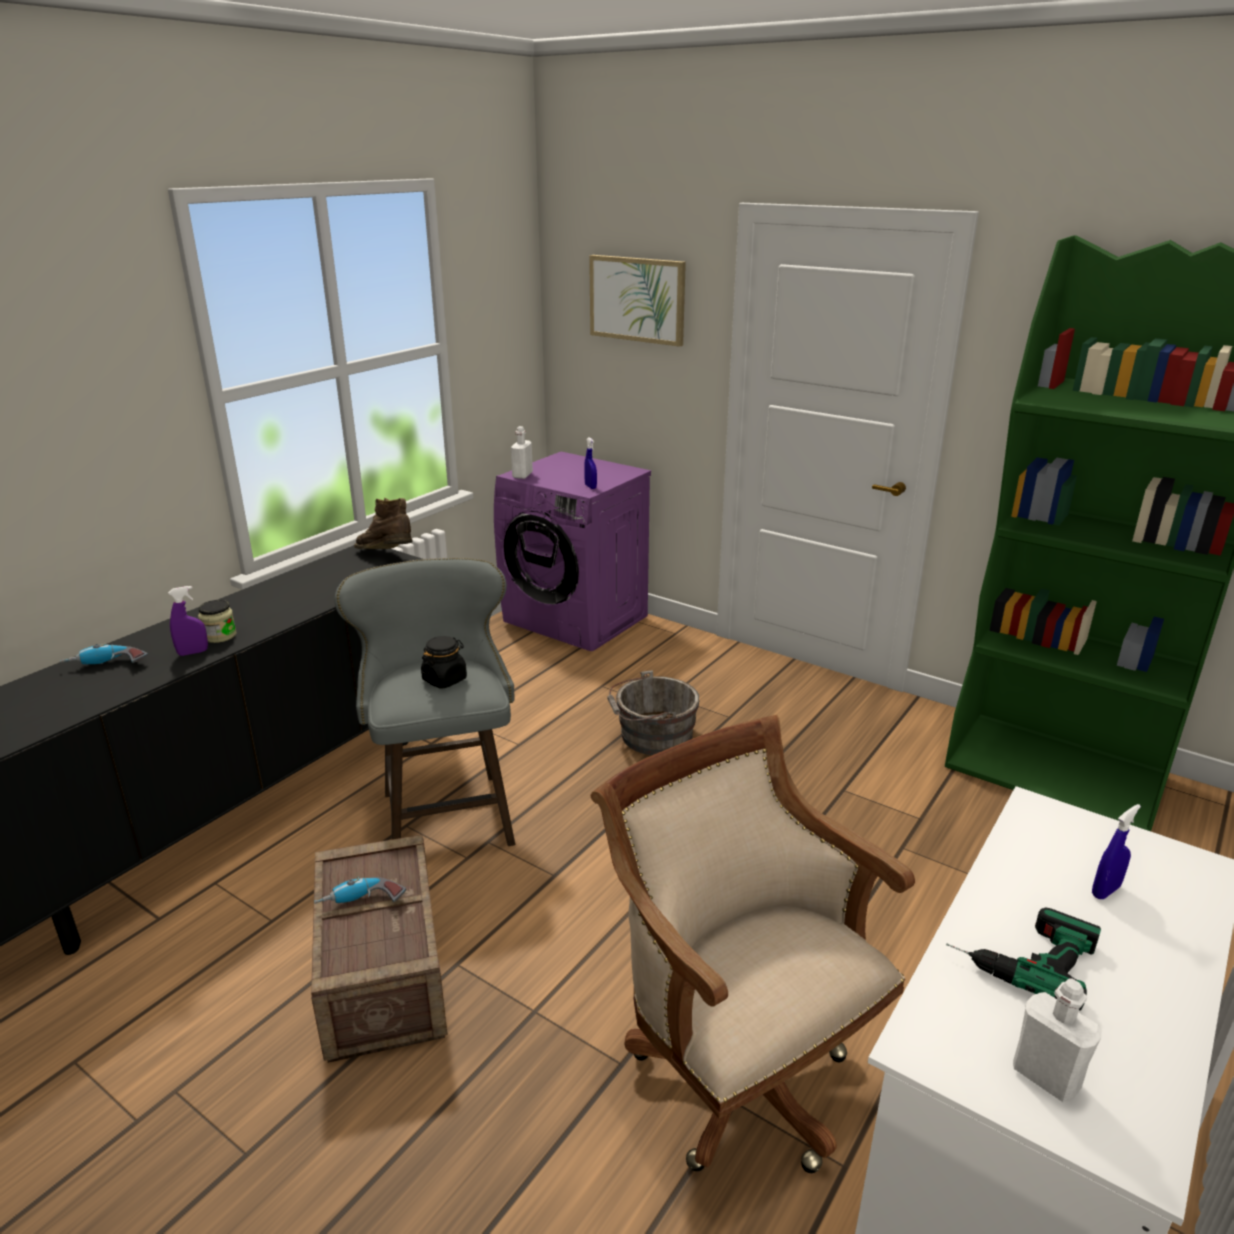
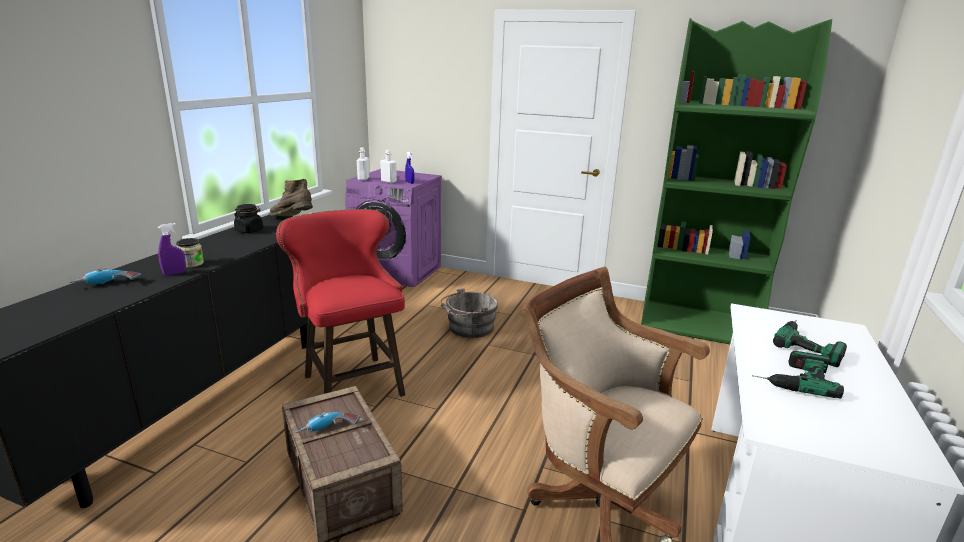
camera: 15 degrees left, 5 degrees down
(445, 679) = (357, 284): black jar -> black jar (249, 230)
(446, 813) = (352, 383): grey stool -> red stool
(637, 299) = (430, 70): picture -> none
(1046, 1077) = (846, 433): white bottle -> white bottle (388, 181)
(1105, 891) = (810, 344): blue spray bottle -> power drill

